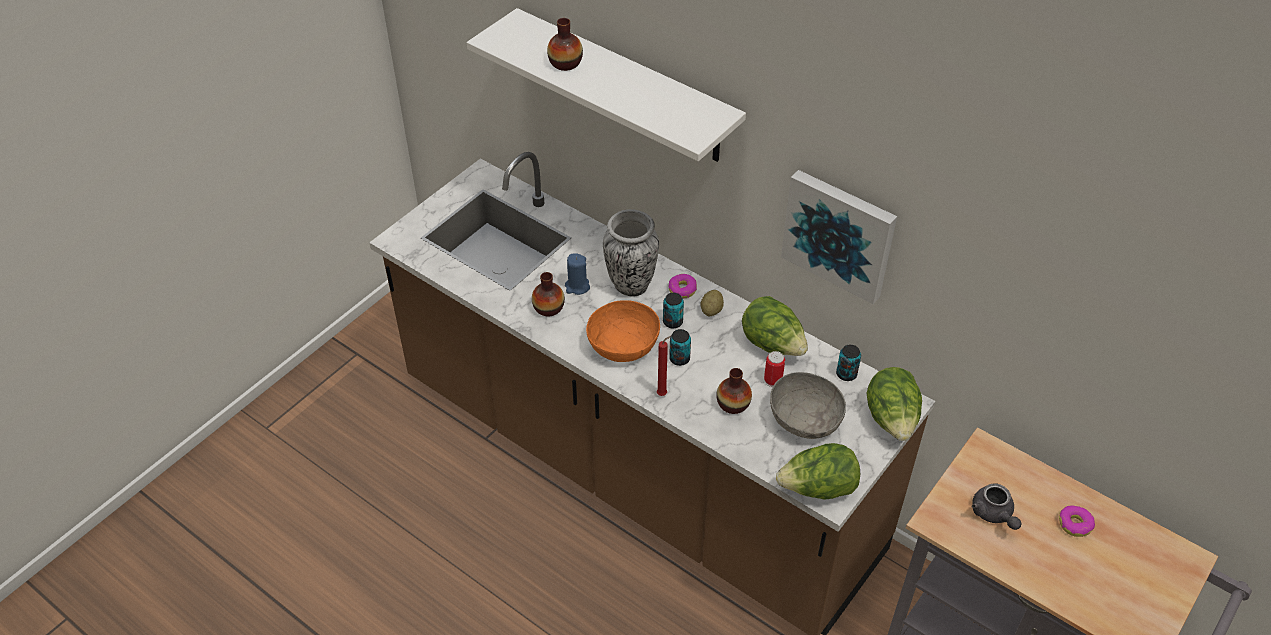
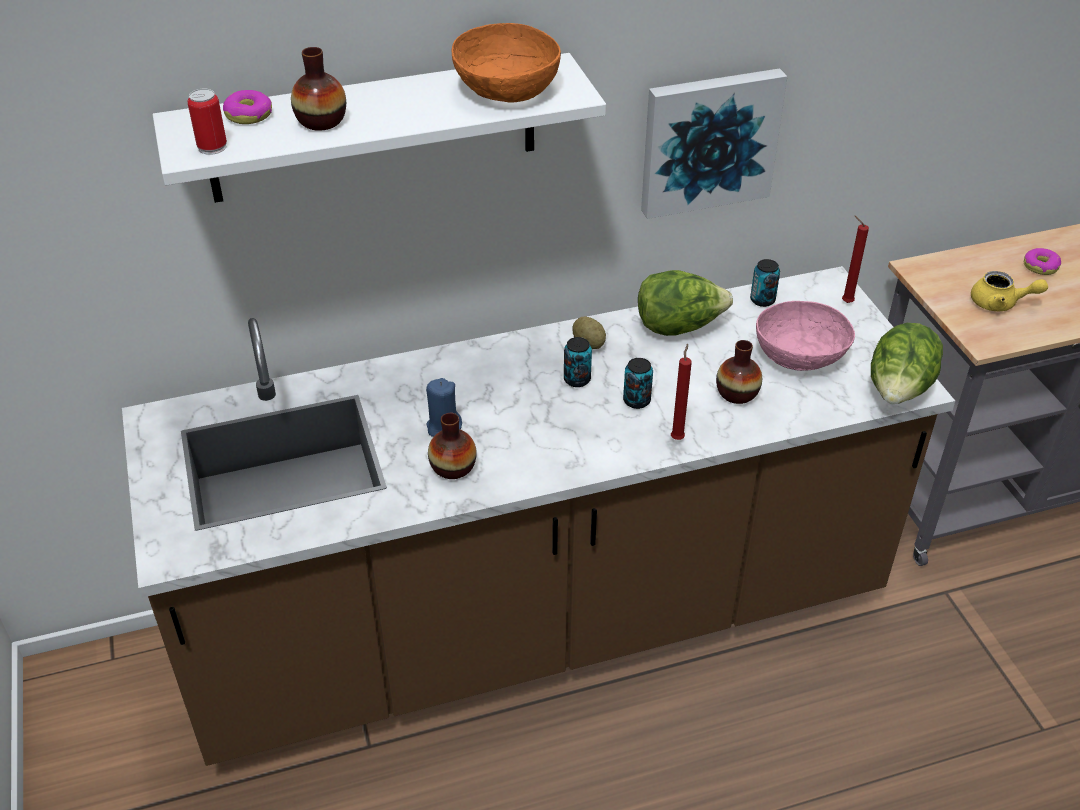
camera: 55 degrees left, 5 degrees down
(623, 345) = (575, 434): orange bowl -> orange bowl (506, 89)
(631, 285) = (488, 384): vase -> none
(682, 290) = (536, 350): donut -> donut (249, 115)
(773, 380) = (728, 350): can -> can (212, 147)
(805, 420) = (800, 355): grey bowl -> pink bowl
(891, 420) = (845, 302): lettuce -> red candle
(993, 514) = (1000, 303): grey teapot -> yellow teapot

